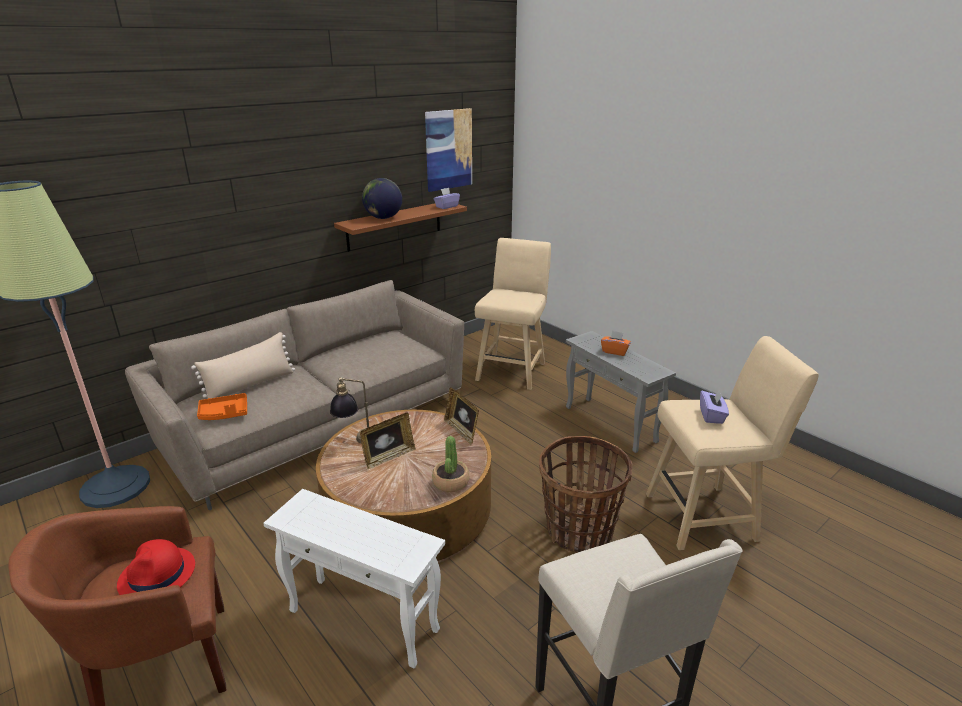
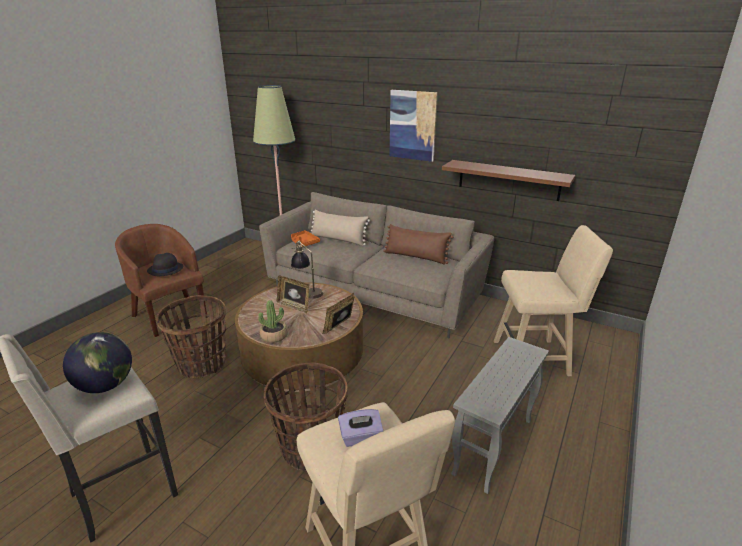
camera: 70 degrees right, 0 degrees up
(157, 575) = (165, 269): red hat -> black hat
(362, 348) = (416, 257): none -> brown pillow
(363, 620) = (201, 364): white side table -> basket
(383, 218) = (485, 167): globe -> globe (106, 385)
(446, 207) = (554, 177): purple tissue box -> none
(448, 149) = (590, 123): picture -> picture (413, 125)
(614, 351) = (510, 372): orange tissue box -> none

